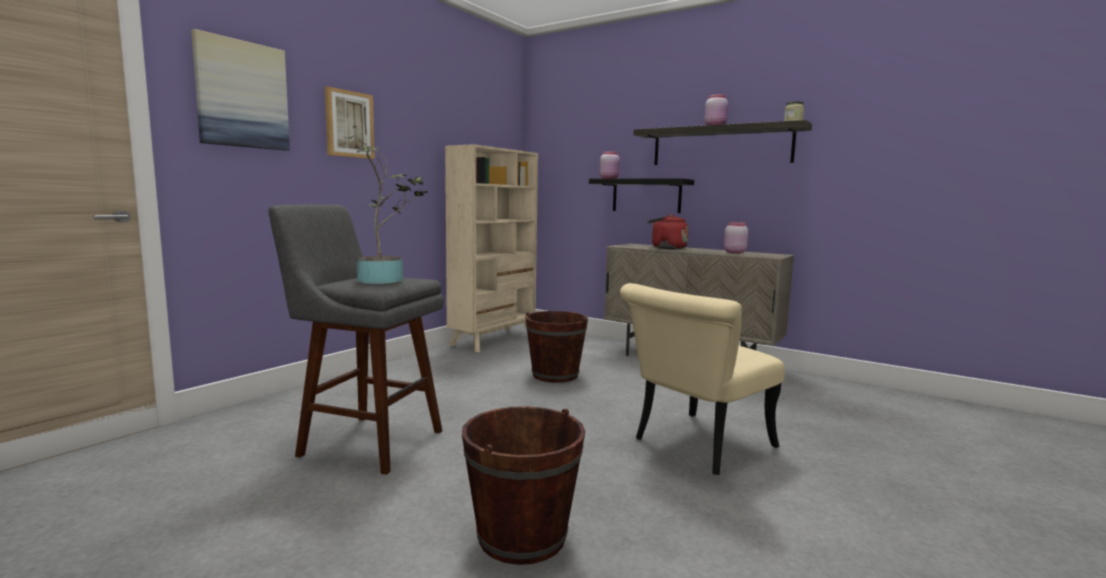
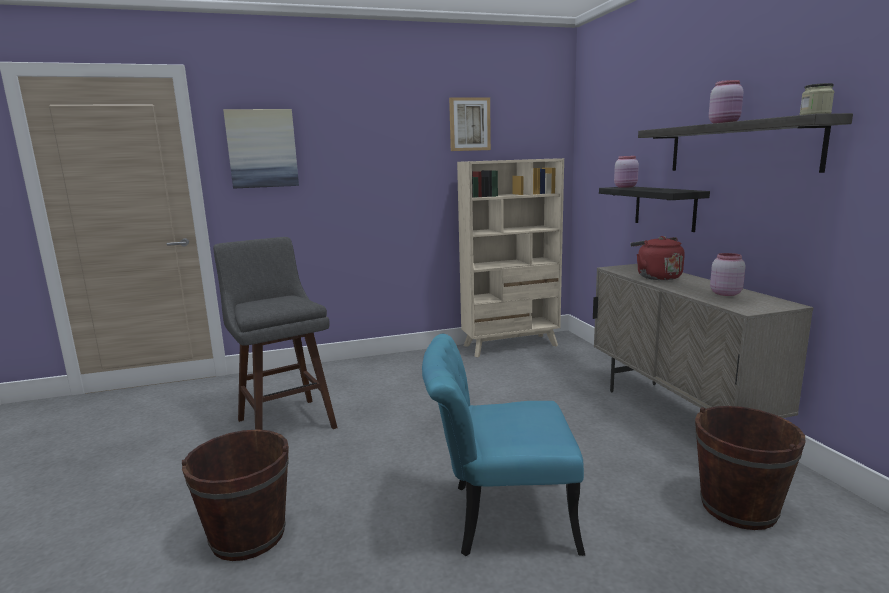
camera: 40 degrees right, 5 degrees up
(349, 124) = (354, 156): picture -> picture (469, 124)
(386, 280) = (277, 303): potted plant -> none
(555, 375) = (502, 397): brown bucket -> brown bucket (738, 507)
(695, 446) = (498, 517): beige chair -> turquoise chair

